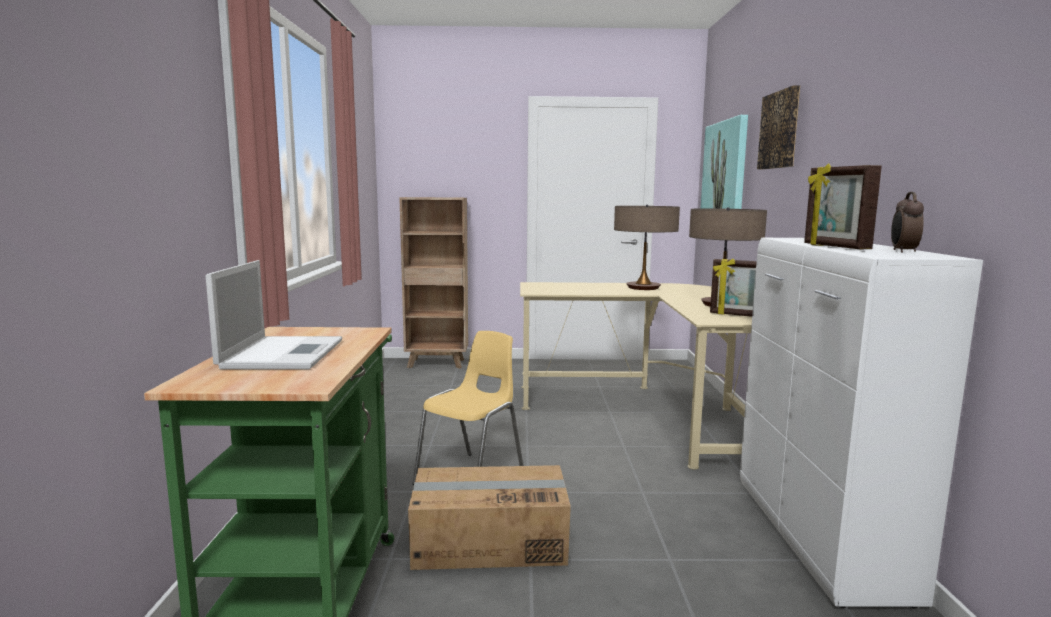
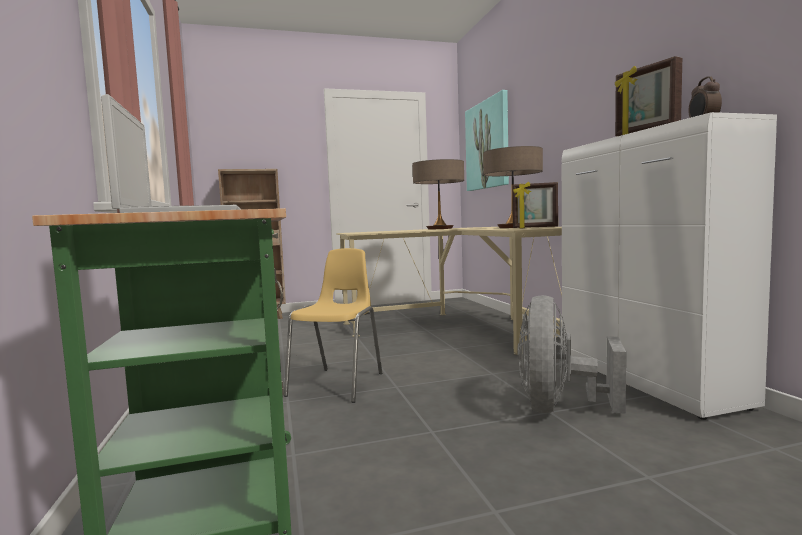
camera: 15 degrees left, 5 degrees down
(489, 541) = (384, 425): cardboard box -> none
(683, 556) = (559, 408): none -> grey fan
(780, 130) = (542, 90): picture -> none

